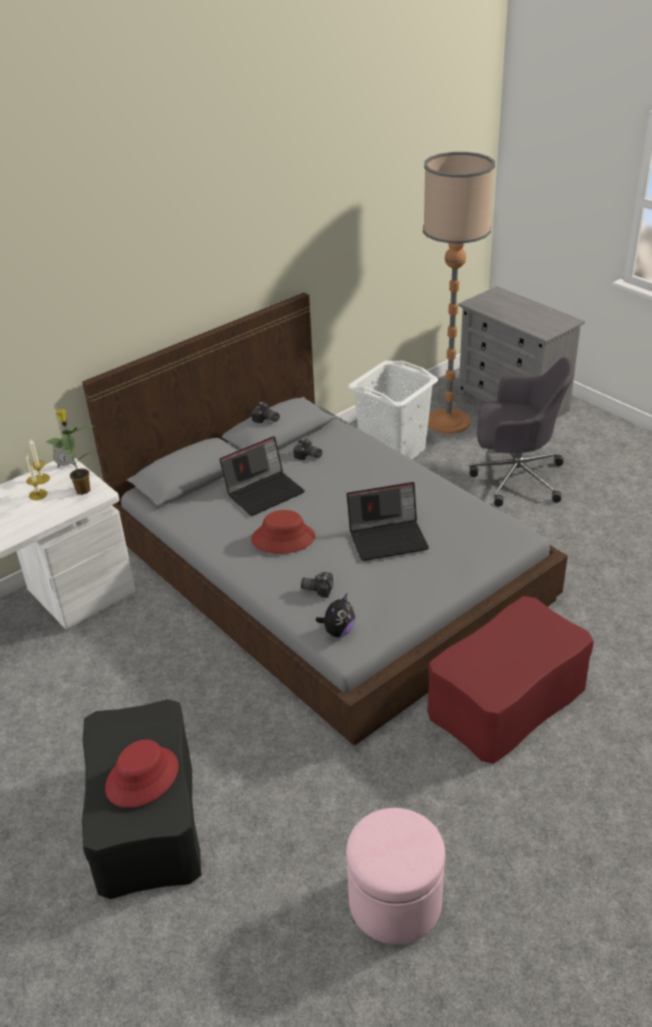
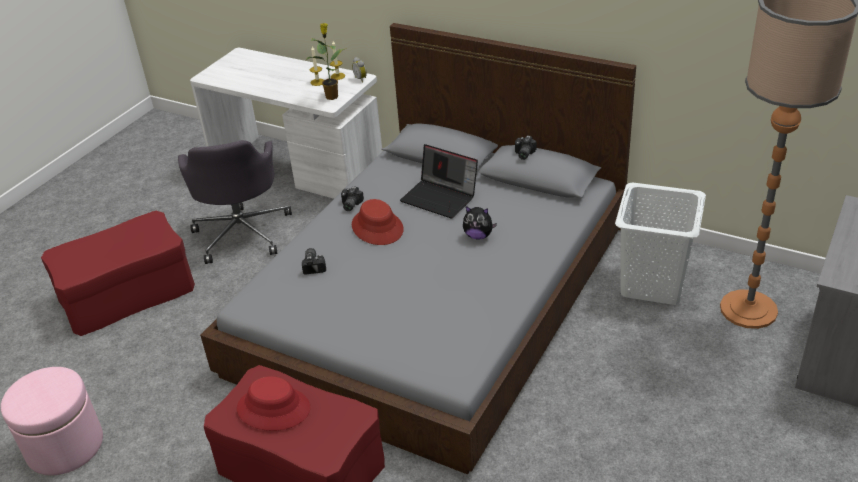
camera: 70 degrees right, 0 degrees up
(142, 777) = (103, 253): red hat -> red hat (274, 408)
(146, 818) = (127, 293): black ottoman -> red ottoman
(308, 456) = (513, 204): camera -> camera (350, 205)
(338, 631) = (265, 293): plush toy -> plush toy (478, 236)
(388, 538) = (407, 287): laptop -> none
(515, 477) = (677, 391): grey office chair -> grey office chair (242, 232)

